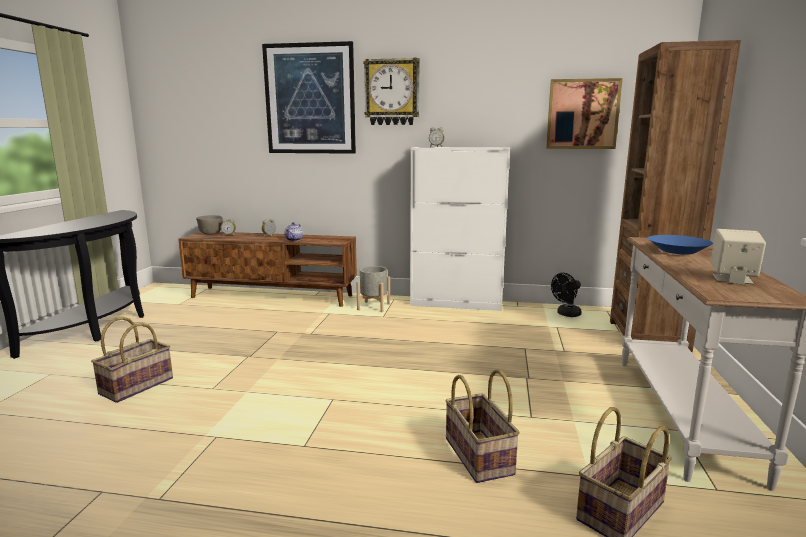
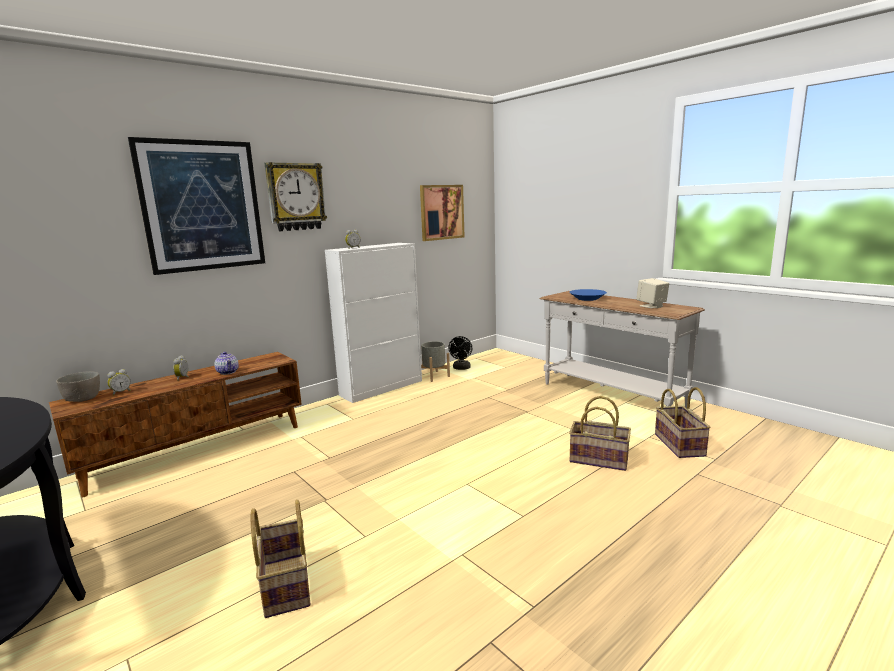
camera: 50 degrees left, 0 degrees up
(373, 306) = (325, 415): grey planter -> grey planter (434, 376)
(648, 335) = (522, 364): brown bookcase -> none

